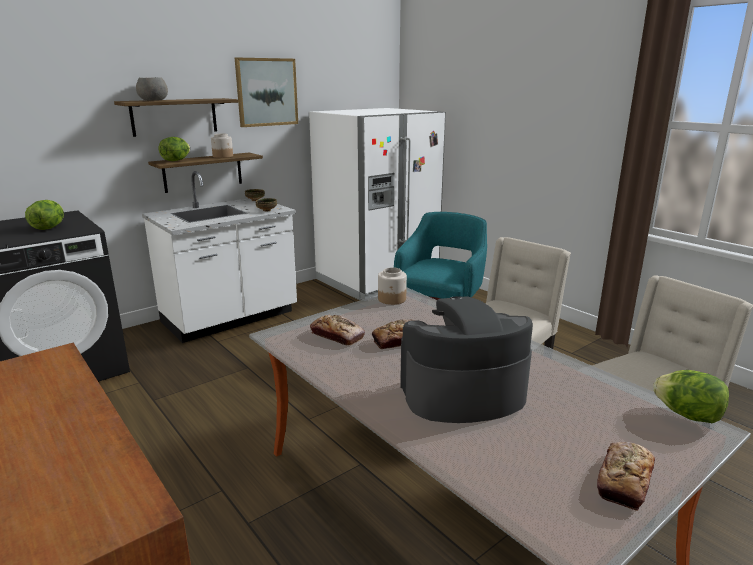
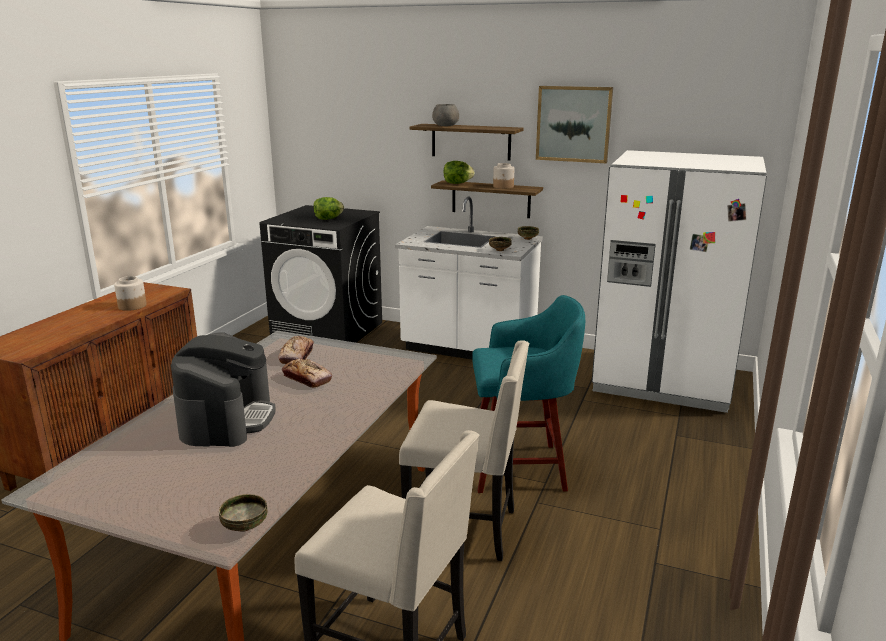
camera: 60 degrees right, 0 degrees up
(392, 299) = (395, 356): jar -> jar (132, 306)
(462, 393) = (227, 419): coffee machine -> coffee machine turned 45 degrees clockwise
(624, 480) = (123, 500): bread -> none
(687, 415) = (244, 526): lettuce -> bowl

